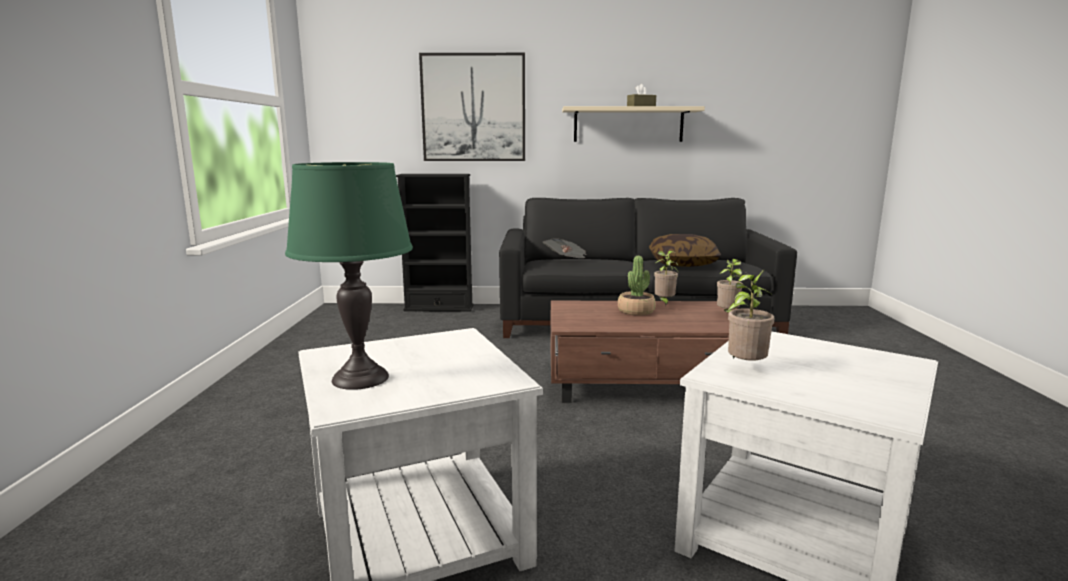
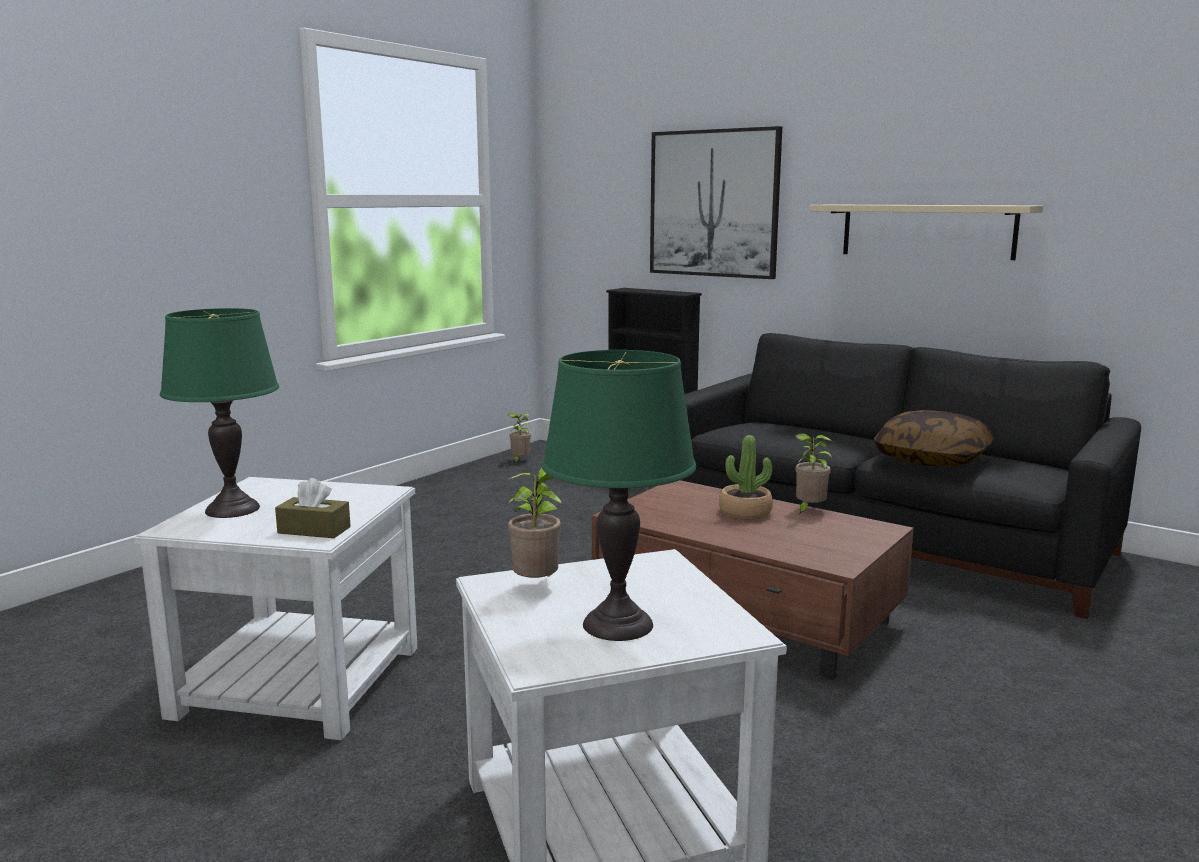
camera: 35 degrees right, 0 degrees up
(566, 261) = (771, 430): newspaper -> none
(641, 106) = (936, 204): brown tissue box -> brown tissue box (314, 530)
(728, 315) = (859, 544): potted plant -> potted plant (519, 461)
(850, 376) = (617, 625): none -> green table lamp

